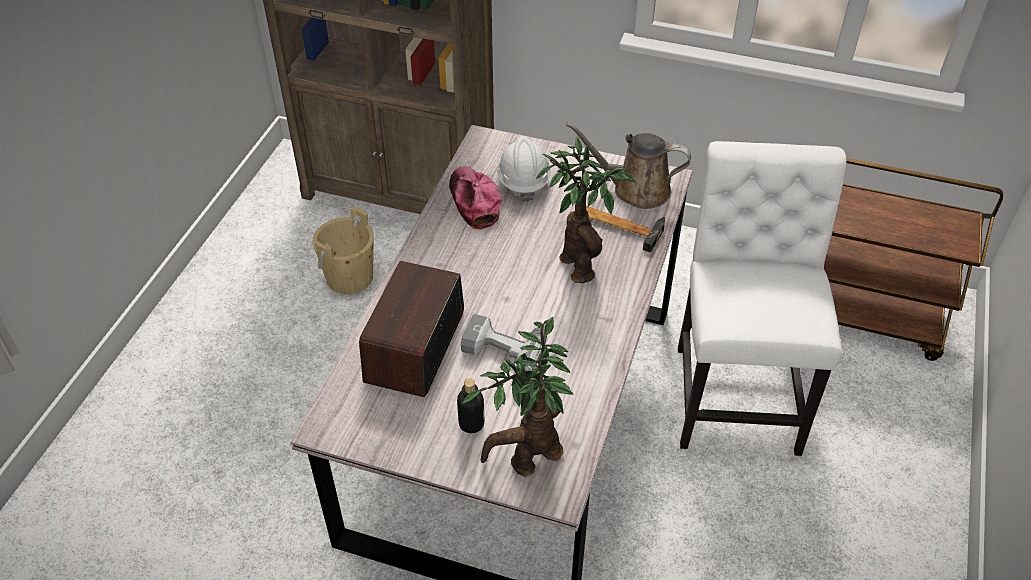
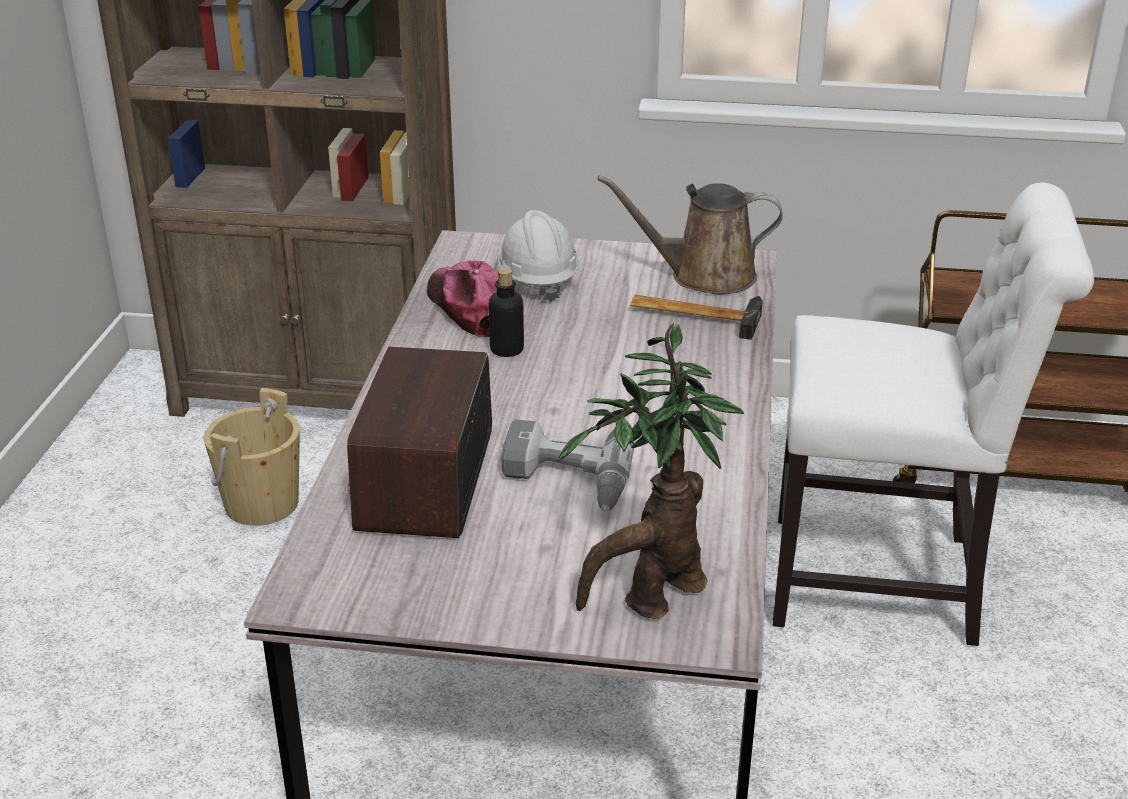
camera: 10 degrees left, 15 degrees down
(471, 423) = (545, 563): bottle -> bottle (507, 349)
(577, 263) = (648, 360): potted plant -> none
(735, 392) = (887, 582): white chair -> white chair turned 105 degrees clockwise

